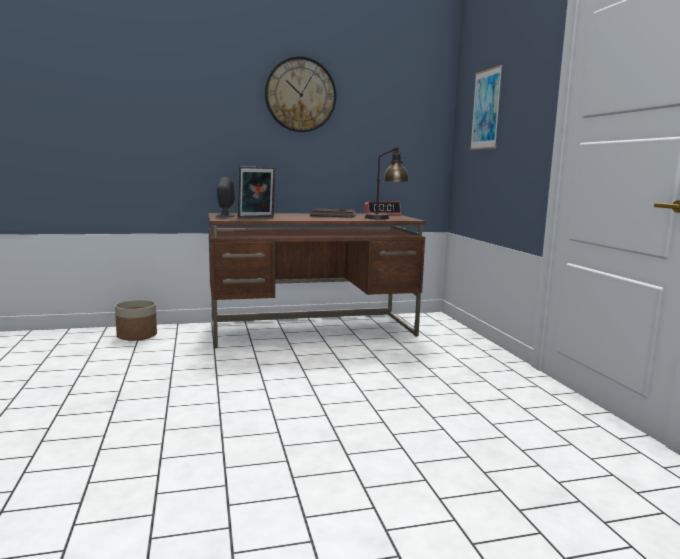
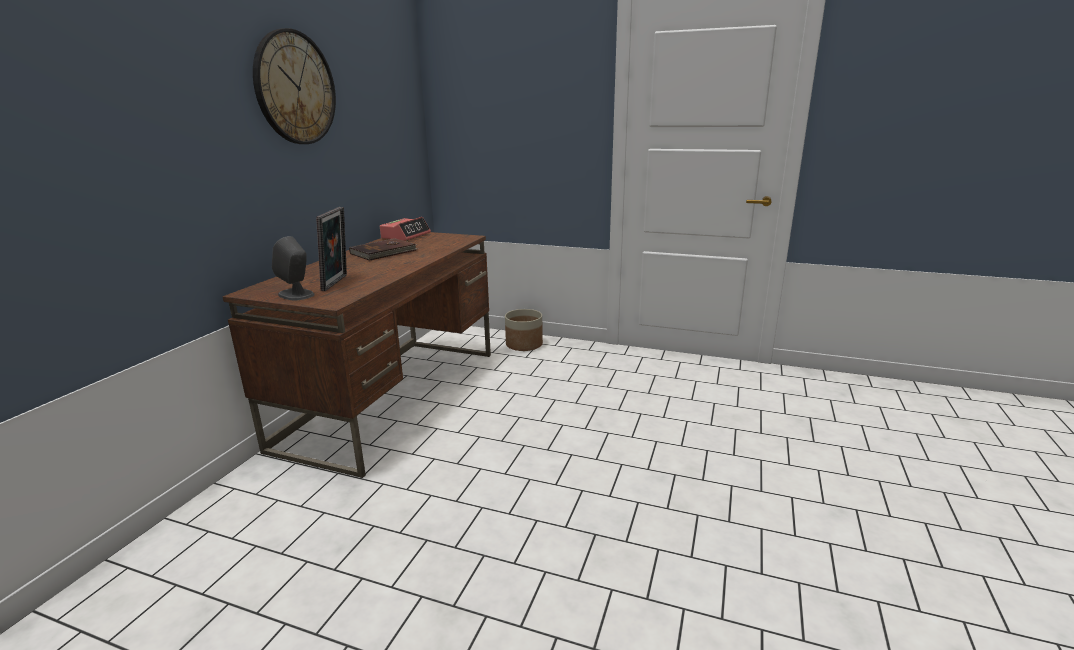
camera: 55 degrees left, 10 degrees up
(137, 335) = (211, 534): planter -> planter (524, 344)
(385, 219) = (449, 243): table lamp -> none
(486, 109) = (493, 104): picture -> none

